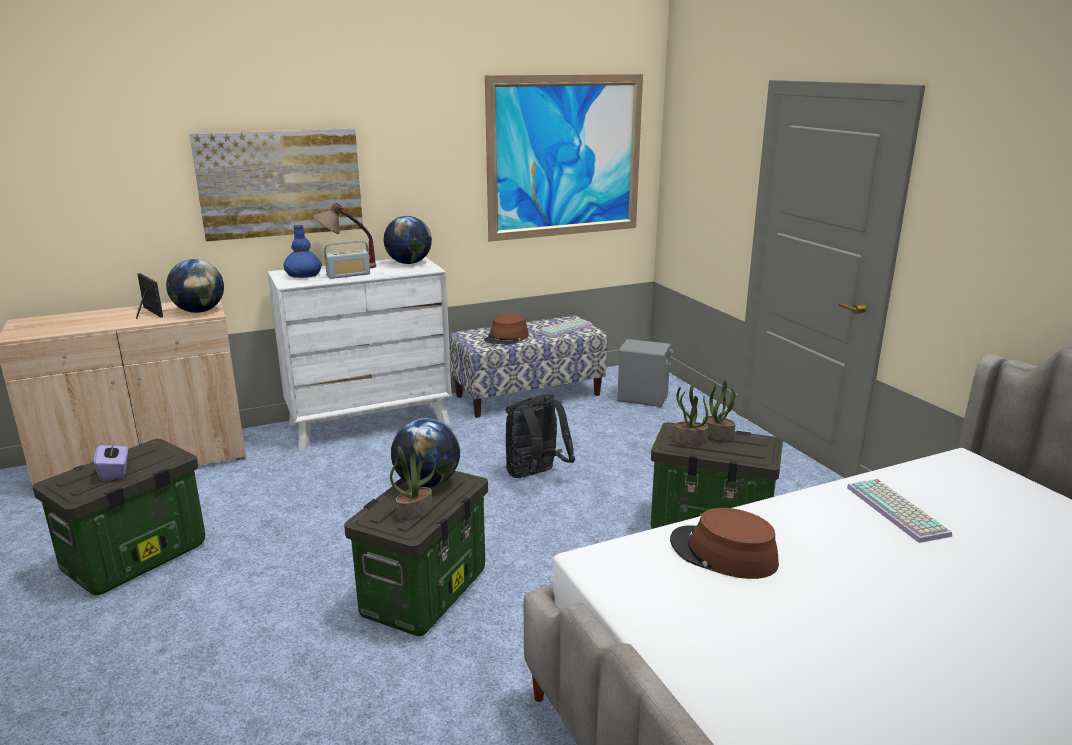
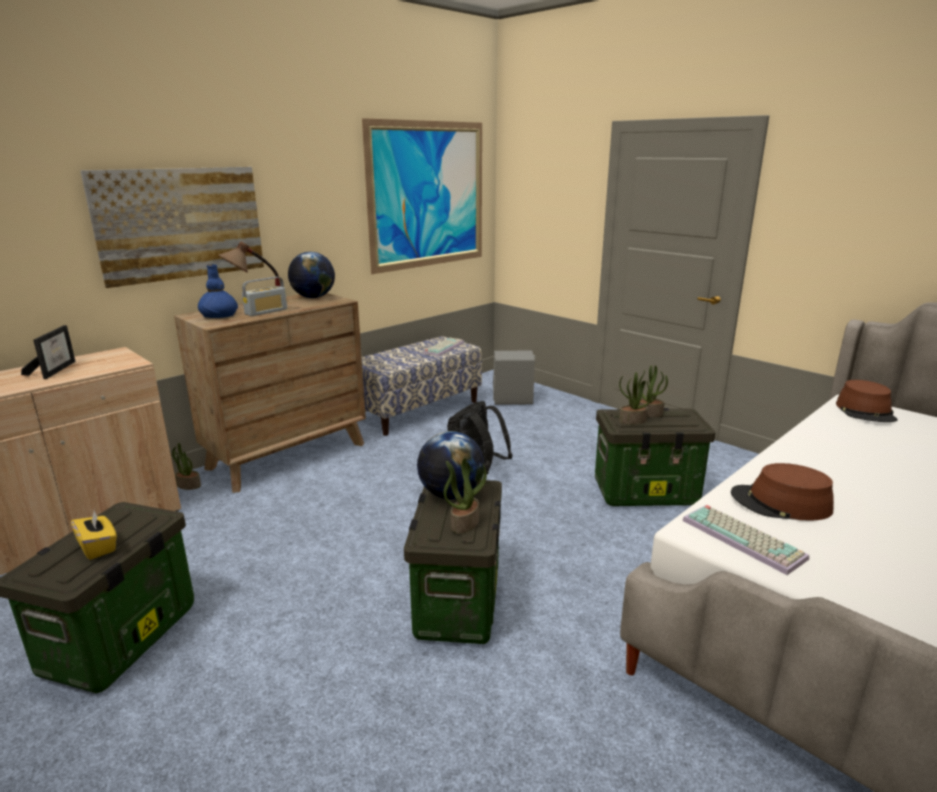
camera: 20 degrees left, 0 degrees up
(115, 472) = (98, 547): purple tissue box -> yellow tissue box
(147, 313) = (55, 369): picture frame -> picture frame turned 60 degrees clockwise
(199, 311) = (117, 362): globe -> none
(266, 436) = (188, 485): none -> potted plant
(369, 423) = (287, 456): white dresser -> brown dresser
(506, 338) = (401, 360): brown hat -> brown hat (865, 411)
(899, 511) = (856, 446): keyboard -> keyboard (745, 539)

